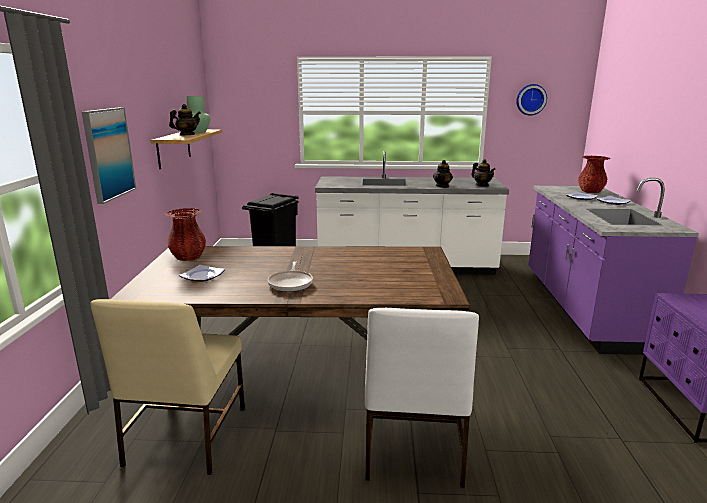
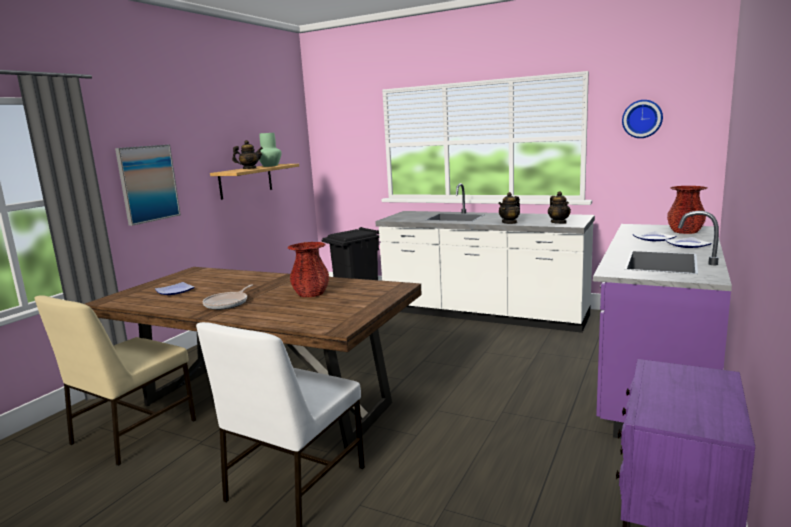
camera: 25 degrees right, 5 degrees down
(188, 257) = (190, 276): red vase -> red vase (311, 294)

